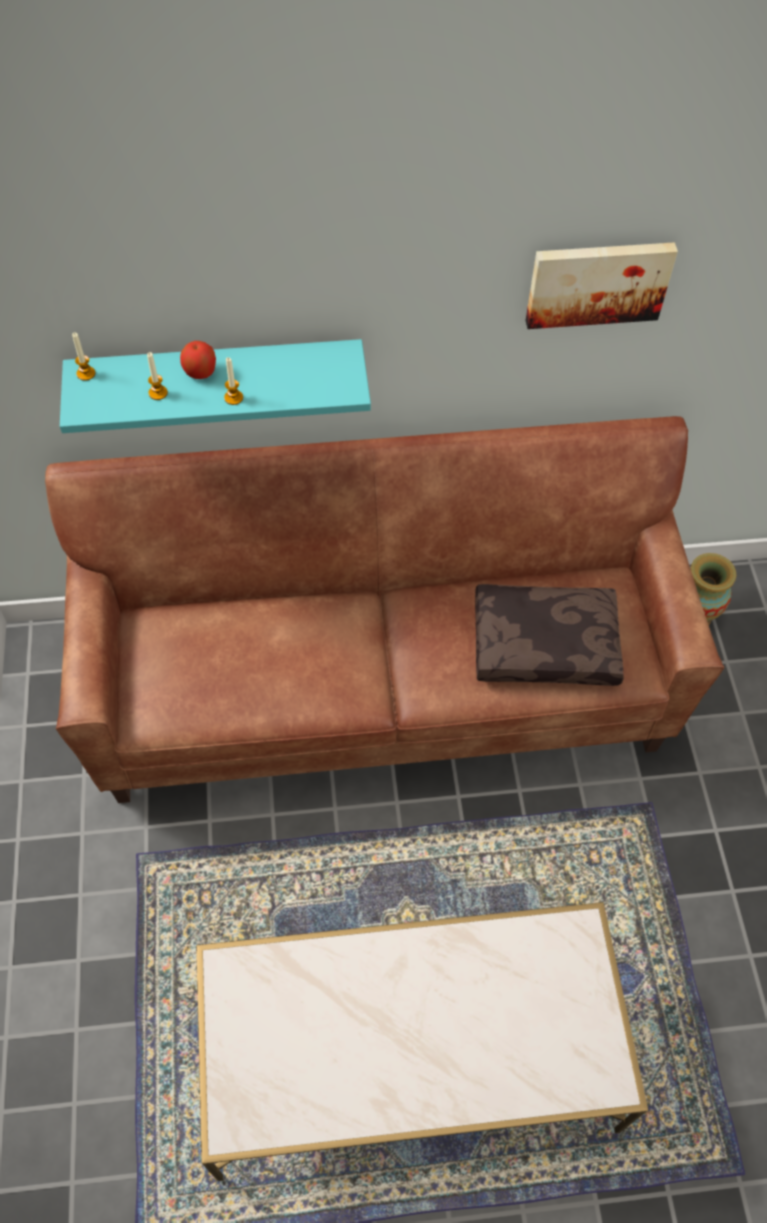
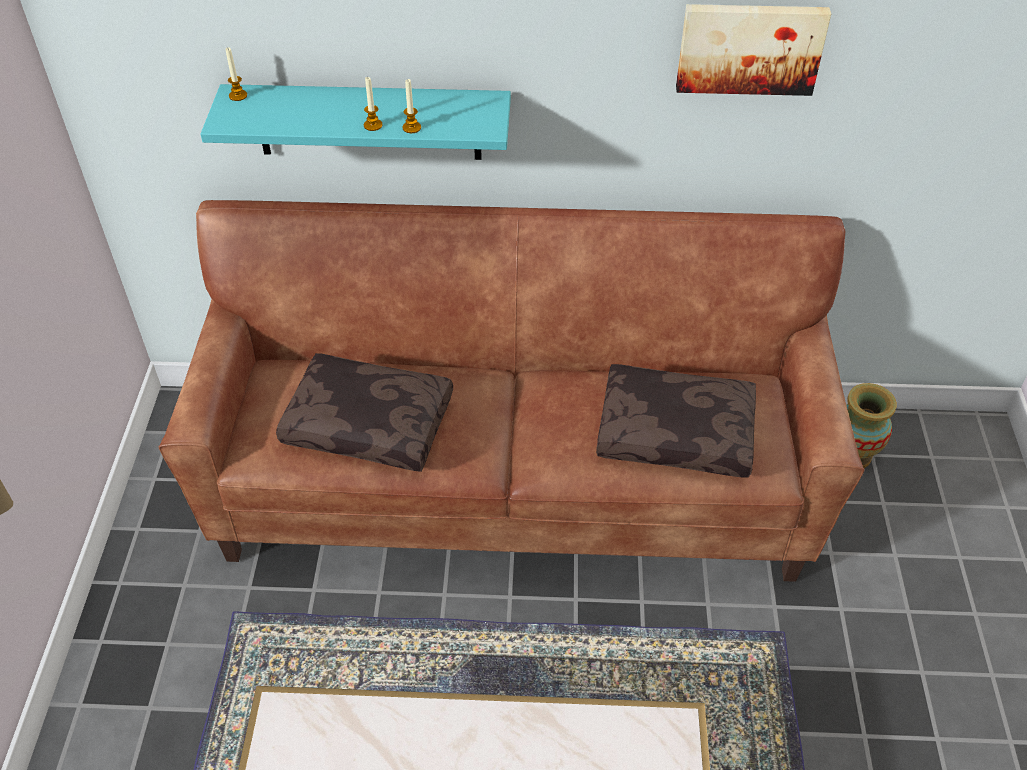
camera: 10 degrees right, 10 degrees down
(158, 393) = (301, 116): candle -> candle (411, 128)
(200, 372) = (346, 103): apple -> none
(253, 670) = (371, 422): none -> brown pillow

